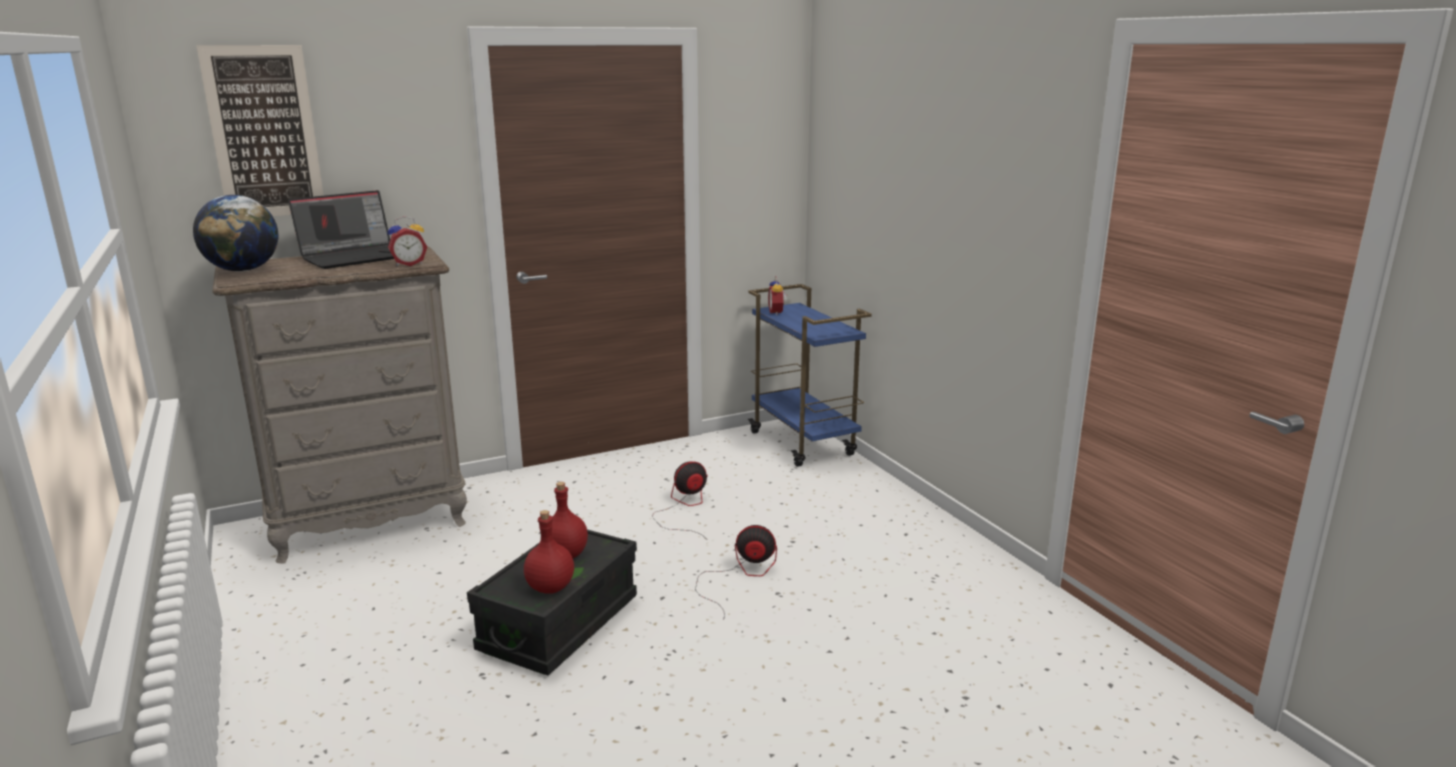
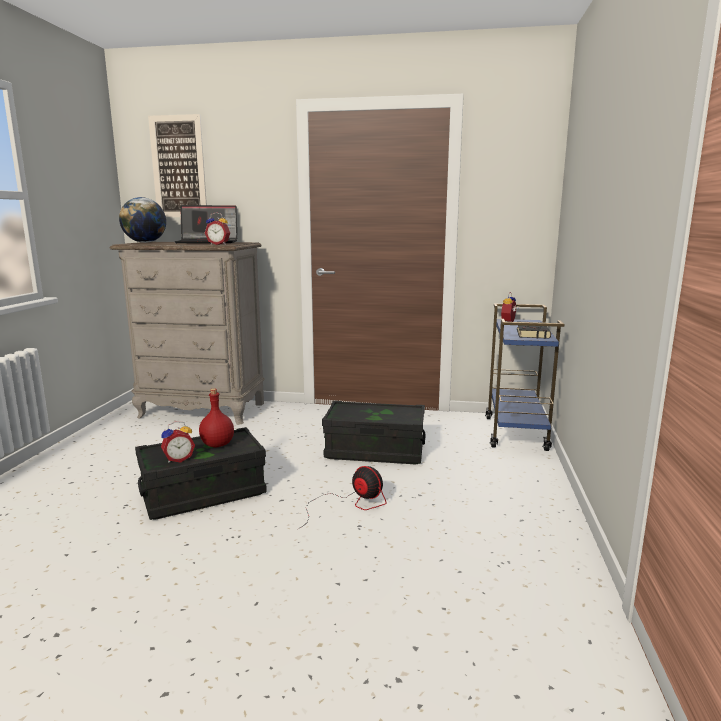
camera: 35 degrees right, 5 degrees down
(550, 587) = (178, 459): red bottle -> alarm clock
(685, 508) = (375, 451): fan -> black storage box
(825, 326) = (532, 333): none -> black book

